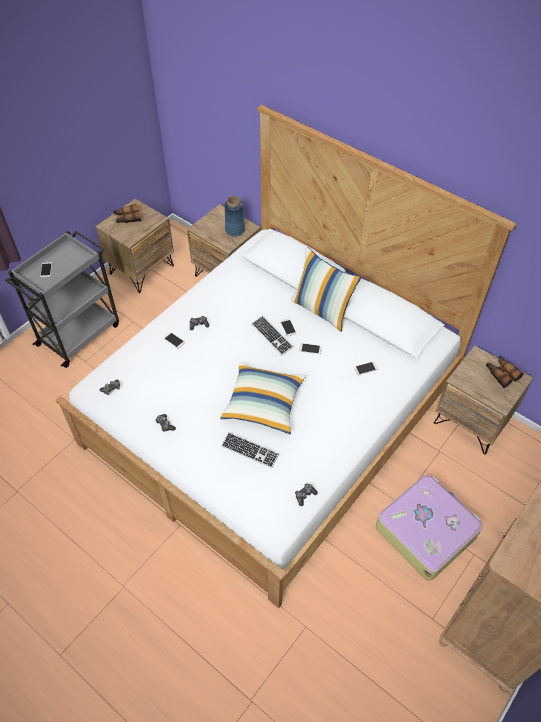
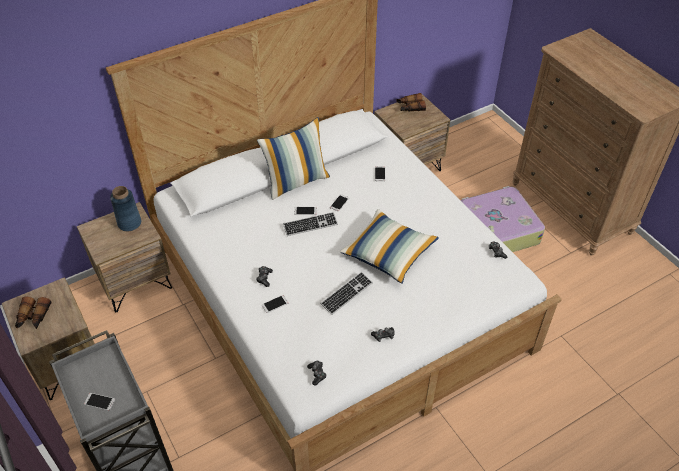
camera: 70 degrees left, 5 degrees down
(250, 451) = (438, 277): keyboard -> keyboard (346, 294)

